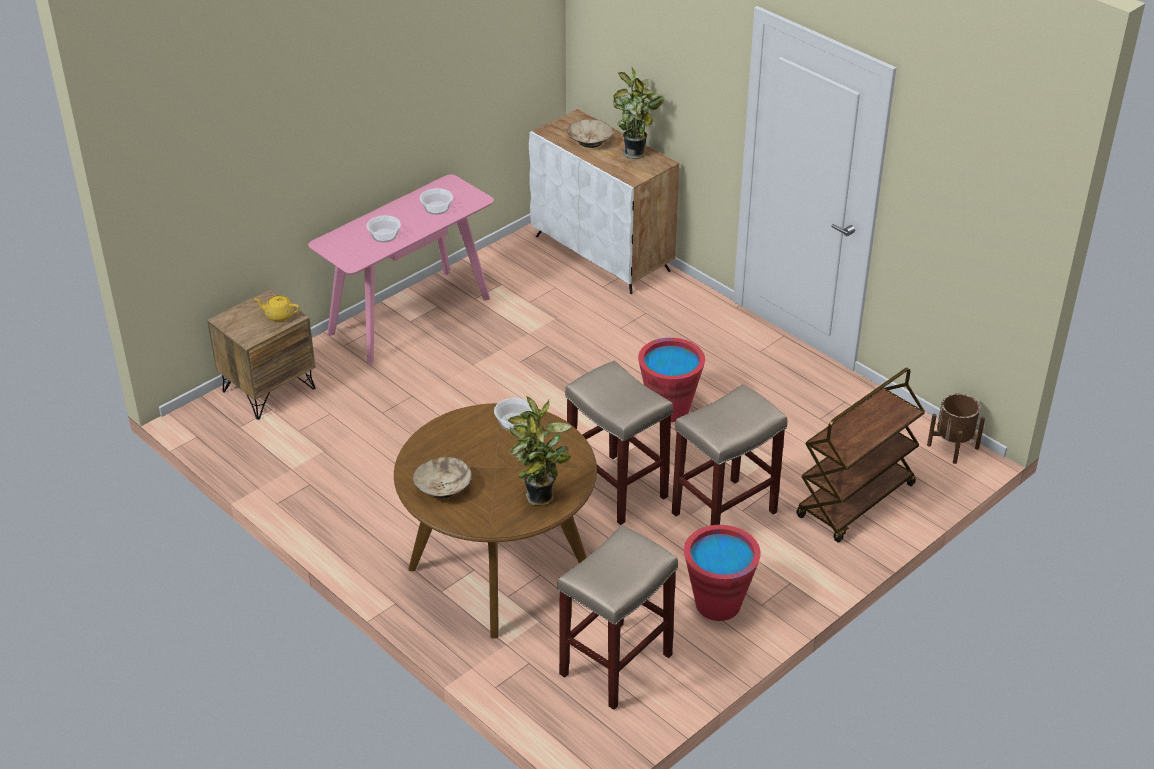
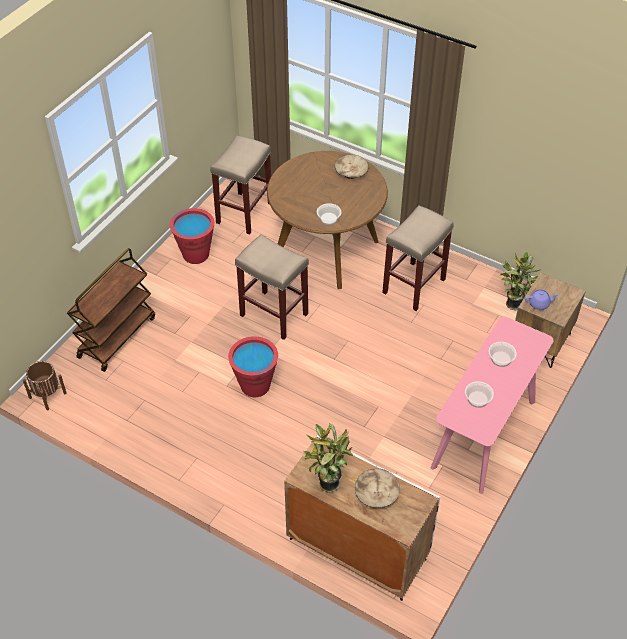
camera: 165 degrees right, 10 degrees up
(278, 315) = (539, 304): yellow teapot -> purple teapot
(540, 500) = (293, 175): potted plant -> potted plant (512, 303)
(724, 512) = (201, 312): beige stool -> beige stool (413, 287)

